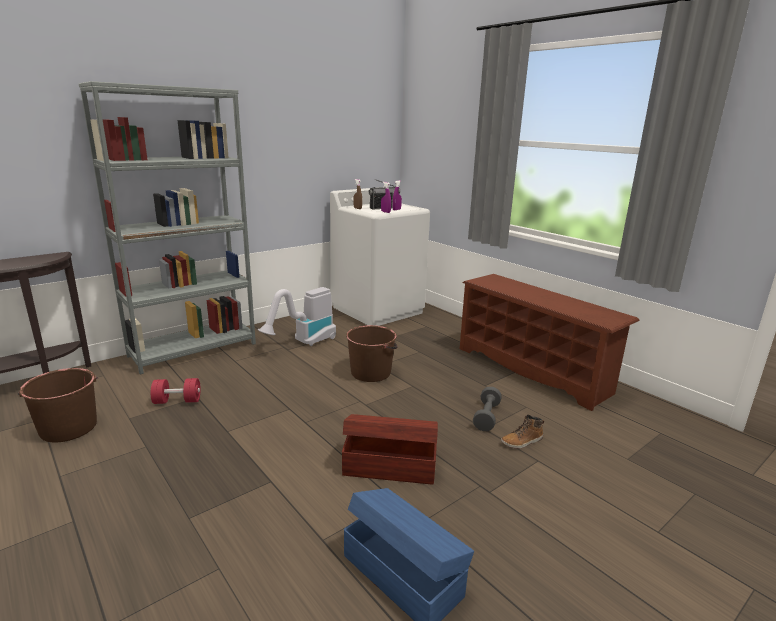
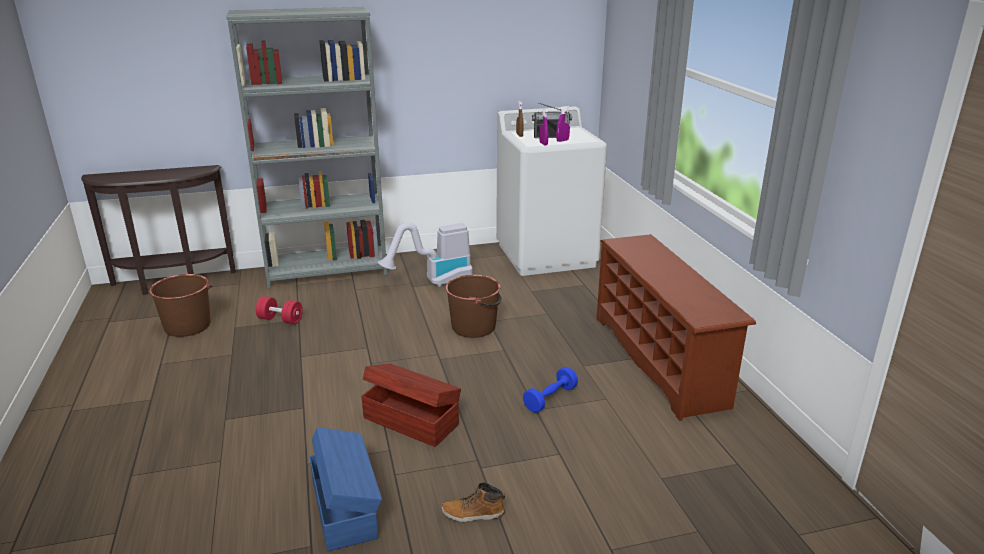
camera: 25 degrees right, 5 degrees up
(486, 417) = (550, 399): grey dumbbell -> blue dumbbell
(522, 441) = (562, 432): boot -> boot (473, 514)

